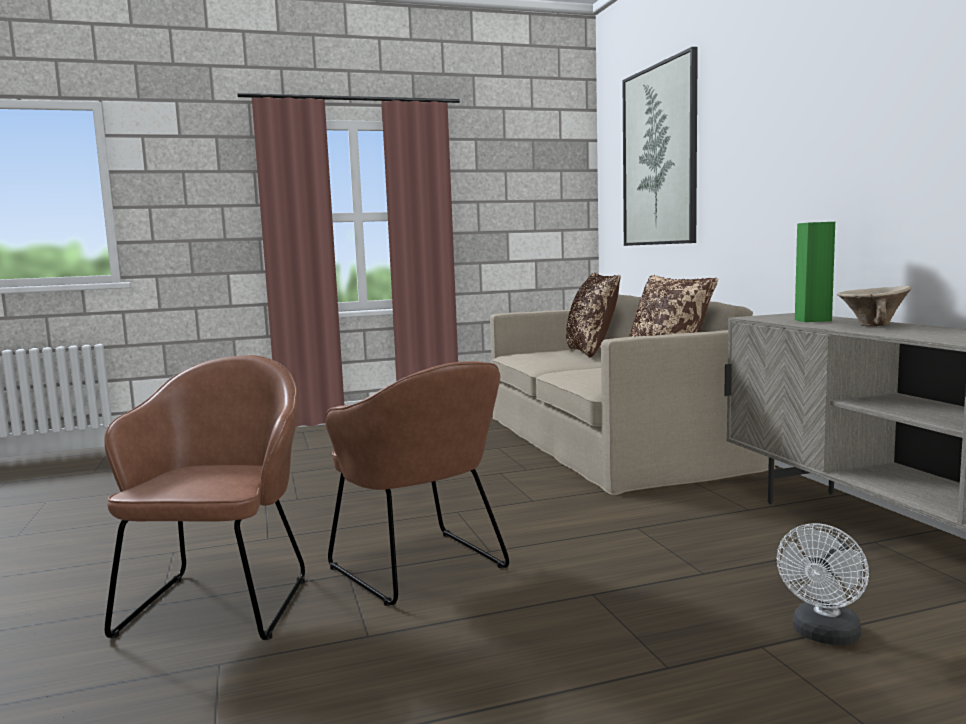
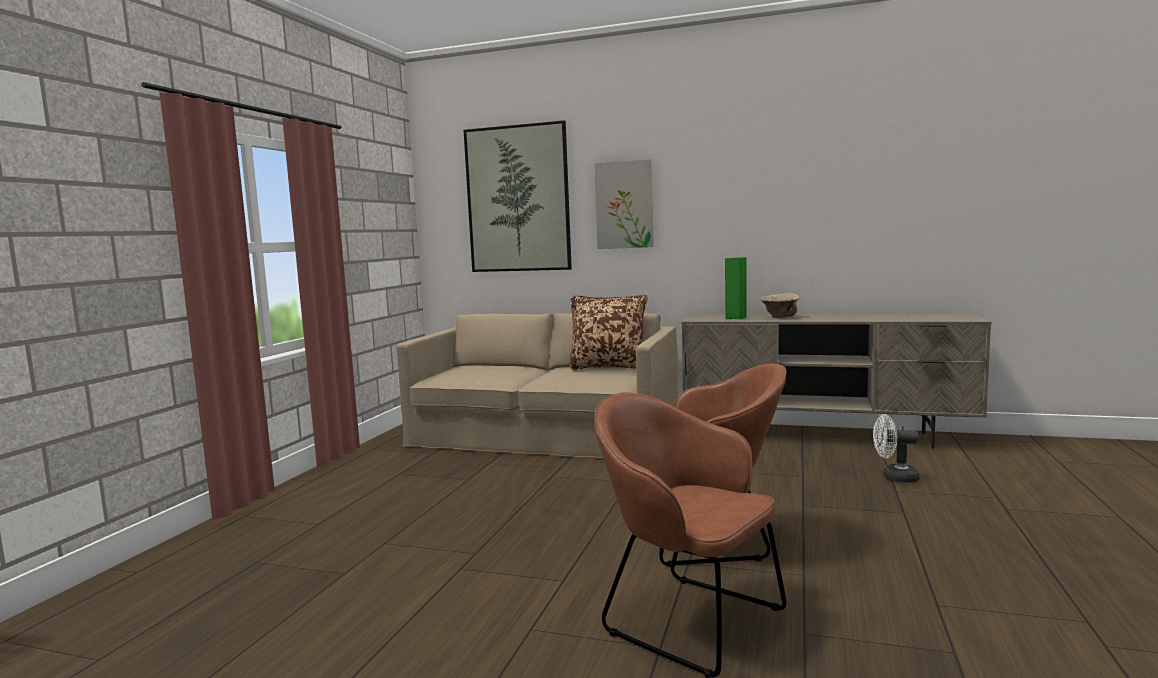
camera: 55 degrees left, 0 degrees up
(591, 353) = (497, 366): brown pillow -> none
(744, 151) = (624, 205): none -> picture
(824, 635) = (894, 477): white fan -> white fan turned 120 degrees clockwise

